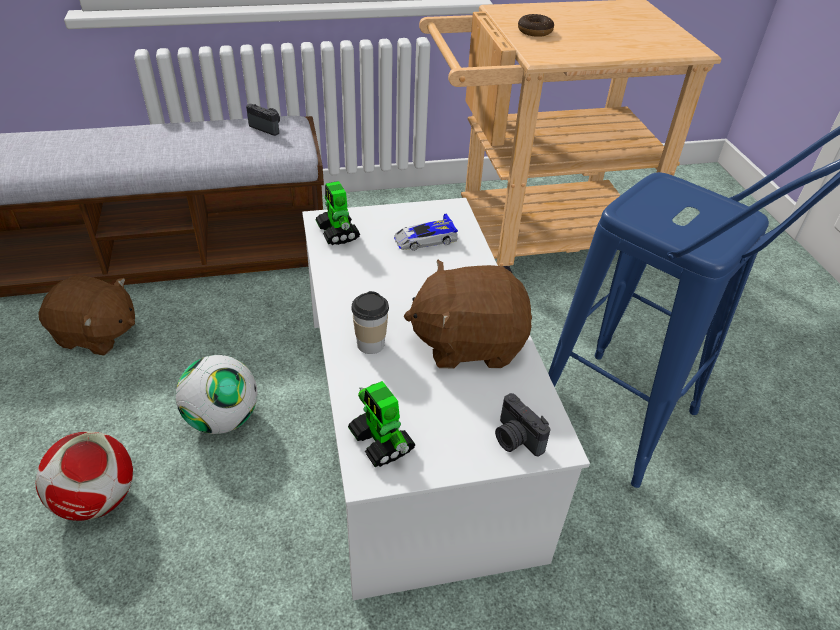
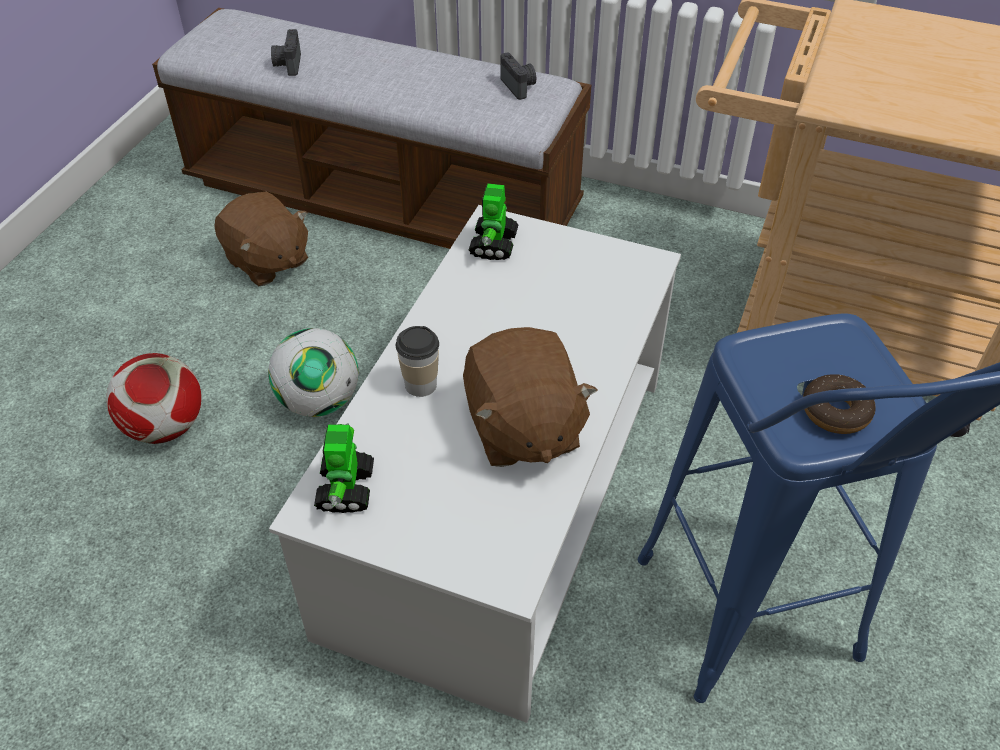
camera: 35 degrees right, 5 degrees up
(424, 239) = (582, 289): toy car -> none
(468, 342) = (522, 428): brown plush toy -> brown plush toy turned 135 degrees counterclockwise
(515, 439) = (475, 553): camera -> camera (287, 64)
(535, 31) = (867, 59): donut -> donut (835, 411)

